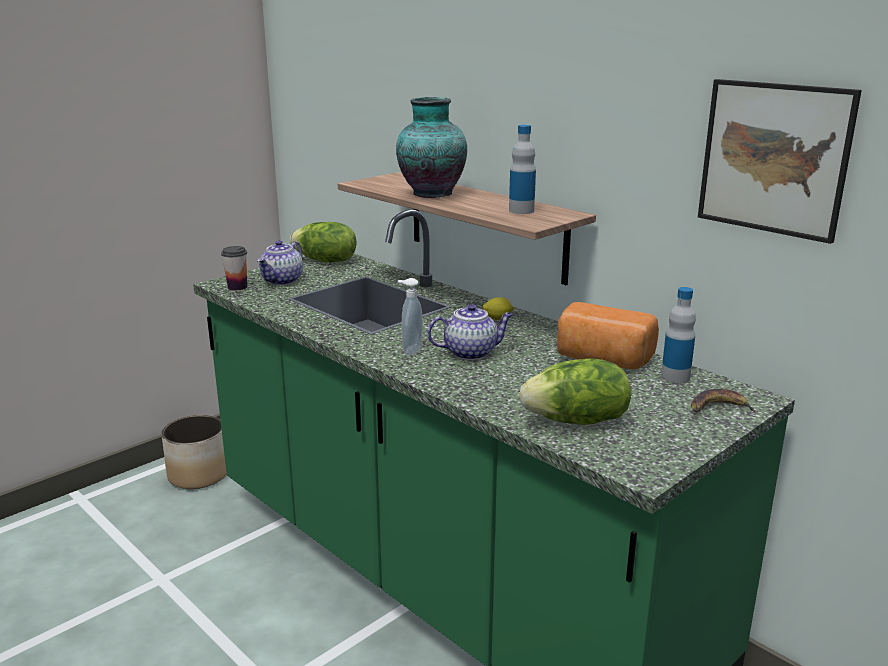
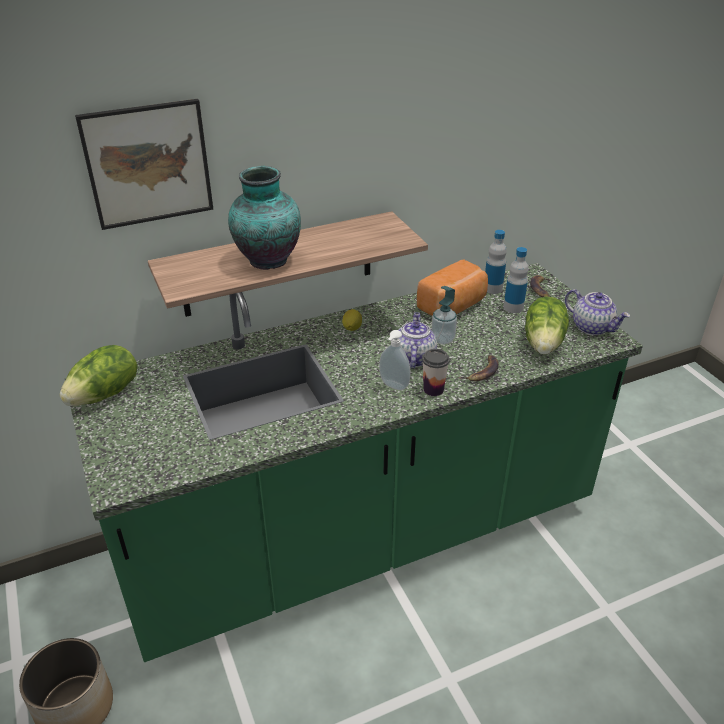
camera: 70 degrees left, 15 degrees up
(237, 287) = (140, 474): cup -> cup (433, 389)
(282, 281) = (147, 435): teapot -> teapot (592, 327)
(475, 390) = (482, 372): none -> banana
(521, 211) = (362, 235): bottle -> bottle (513, 307)
(522, 362) = (442, 339): none -> soap dispenser
(774, 158) = (518, 128): picture -> picture (148, 164)

